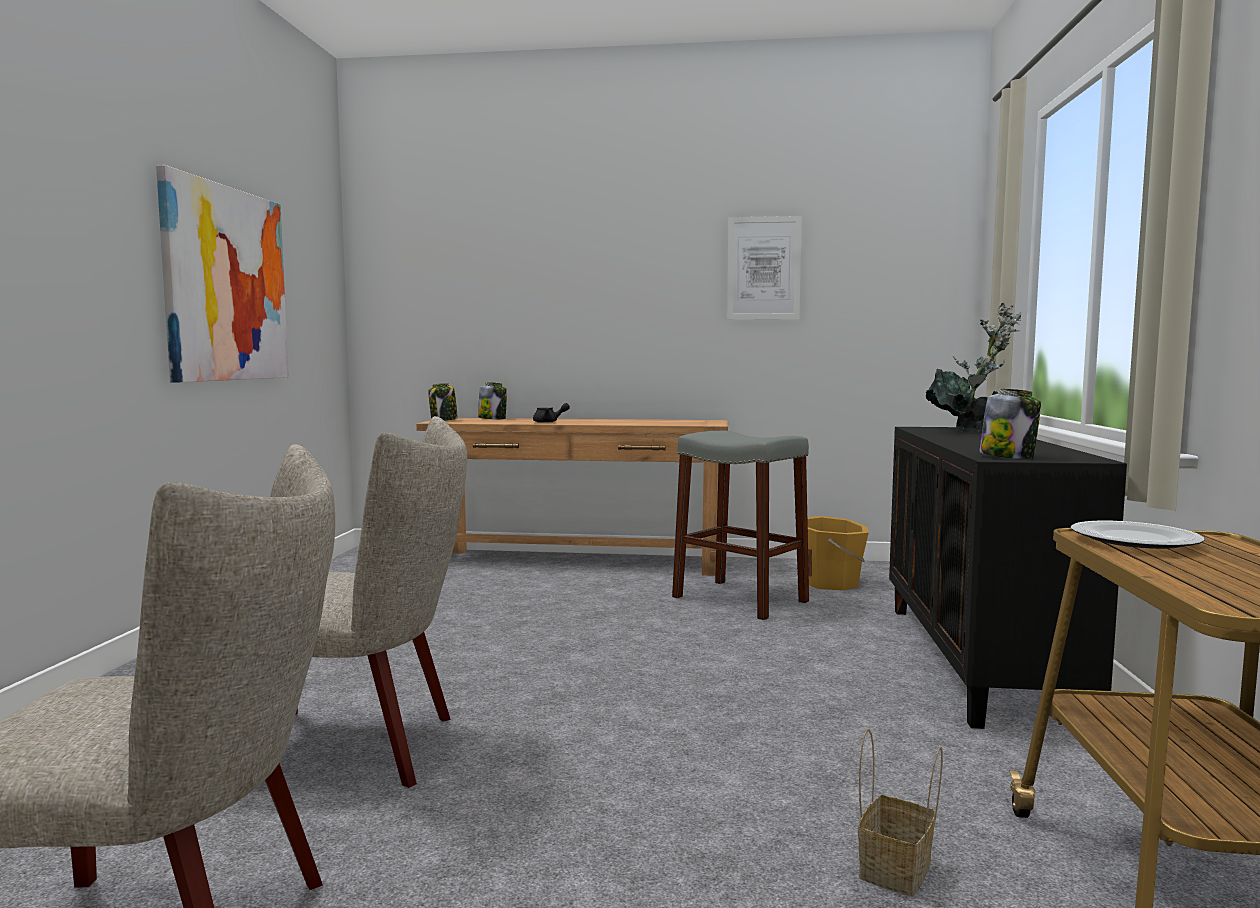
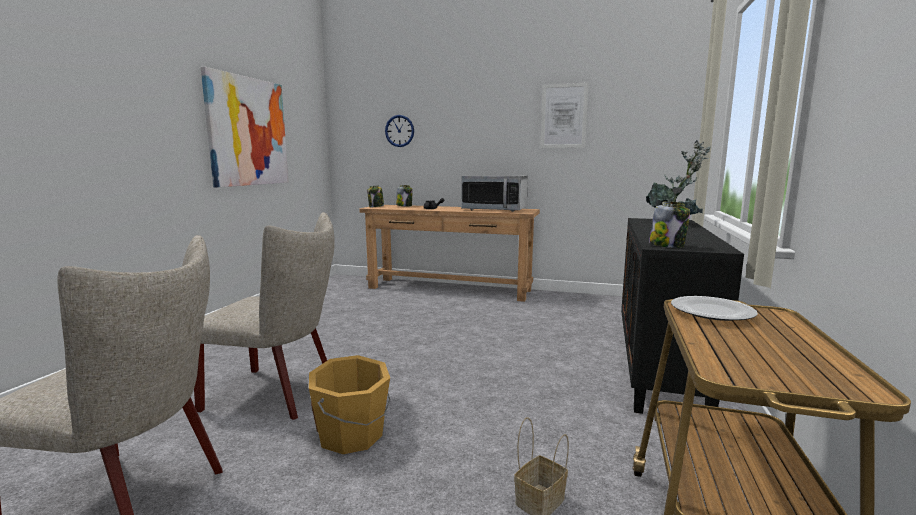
camera: 10 degrees right, 5 degrees up
(481, 289) = (399, 131): none -> wall clock
(656, 422) = (494, 209): none -> microwave
(740, 599) = (532, 317): grey stool -> none
(832, 582) = (593, 309): orange bucket -> orange bucket (352, 435)

